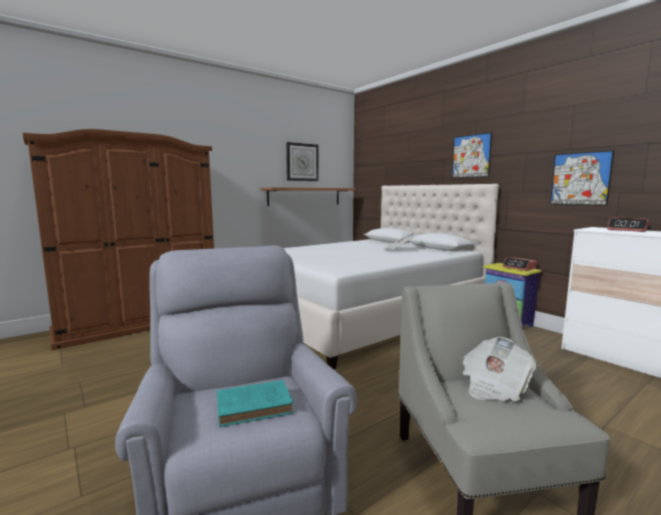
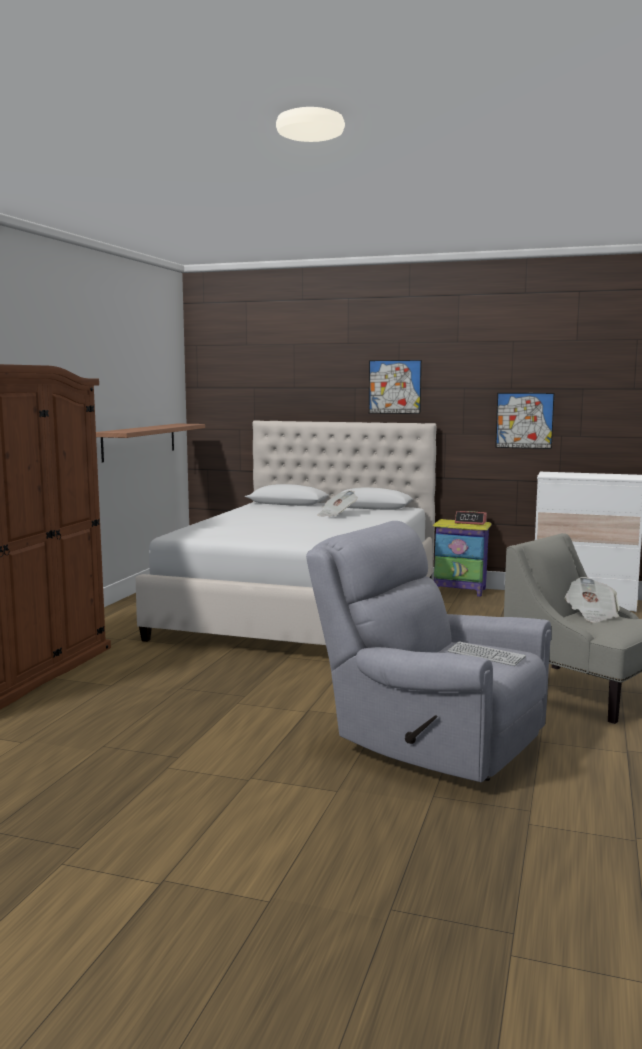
camera: 35 degrees left, 0 degrees up
(256, 406) = (486, 655): turquoise book -> keyboard
(302, 162) = (135, 386): wall clock -> none
(627, 230) = (576, 474): alarm clock -> none

